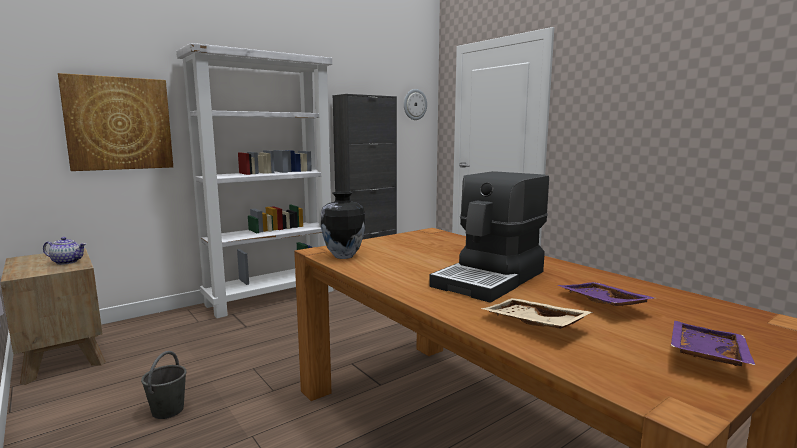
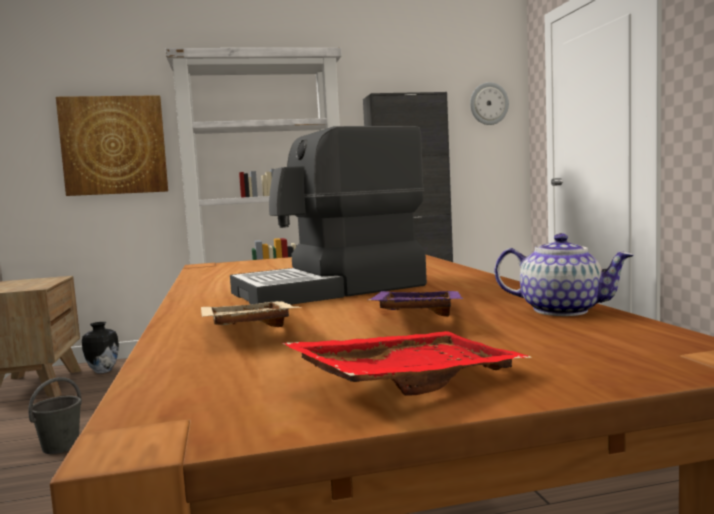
camera: 25 degrees right, 5 degrees down
(67, 262) = (36, 284): teapot -> teapot (562, 310)
(343, 256) = (218, 269): vase -> vase (102, 371)
(704, 355) = (406, 381): purple tray -> red tray

